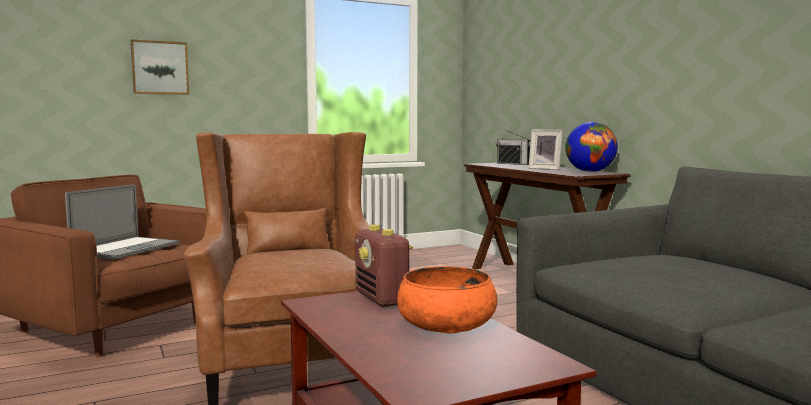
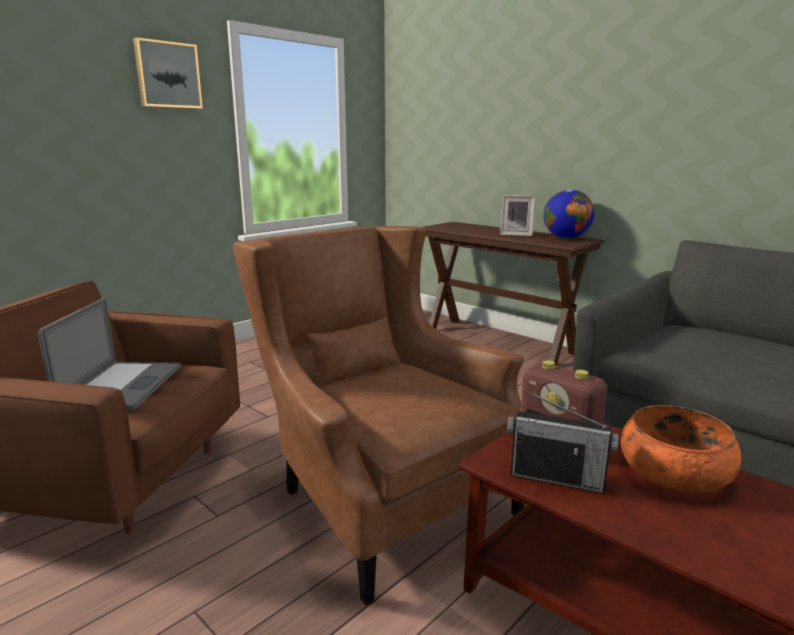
camera: 20 degrees left, 10 degrees up
(160, 68) = (60, 124): picture -> picture (167, 75)
(514, 164) = (467, 226): radio -> radio (557, 478)

